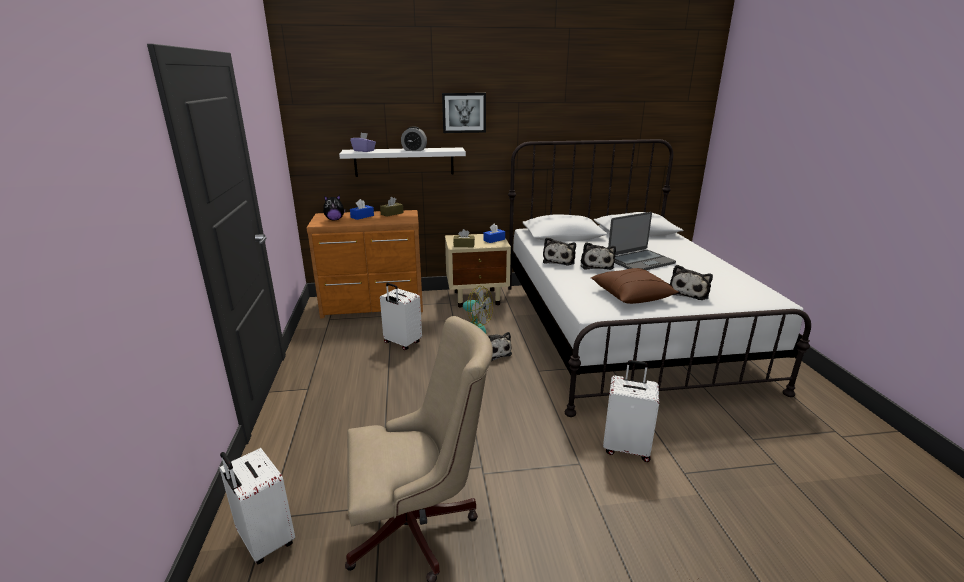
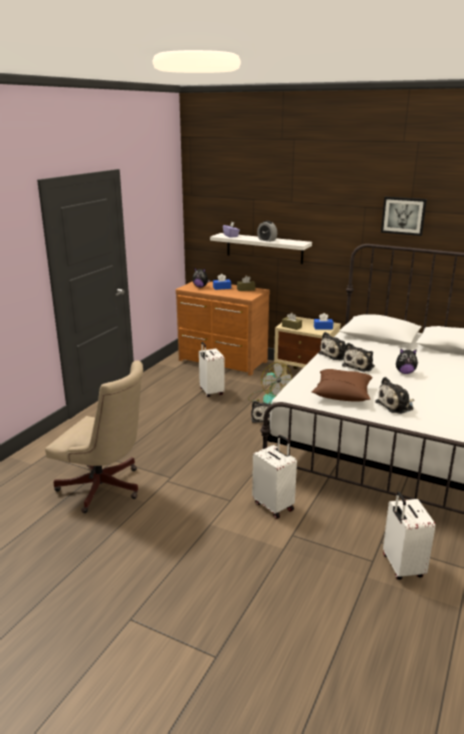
camera: 35 degrees right, 0 degrees up
(264, 541) = (35, 464): white suitcase -> white suitcase (401, 567)
(464, 112) = (315, 212): picture -> picture (403, 215)
(640, 261) = (405, 372): laptop -> plush toy

